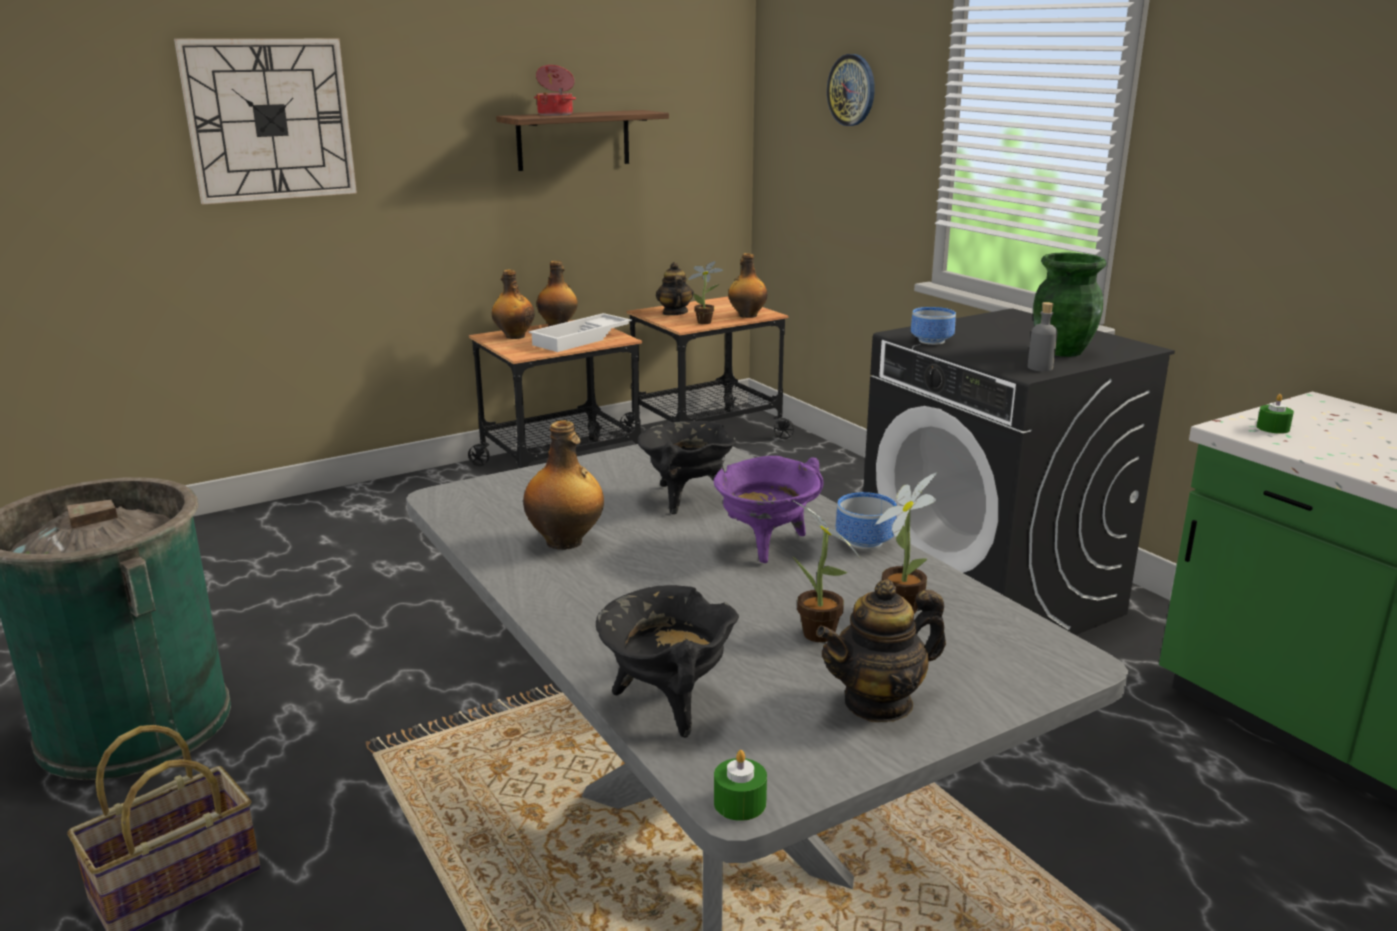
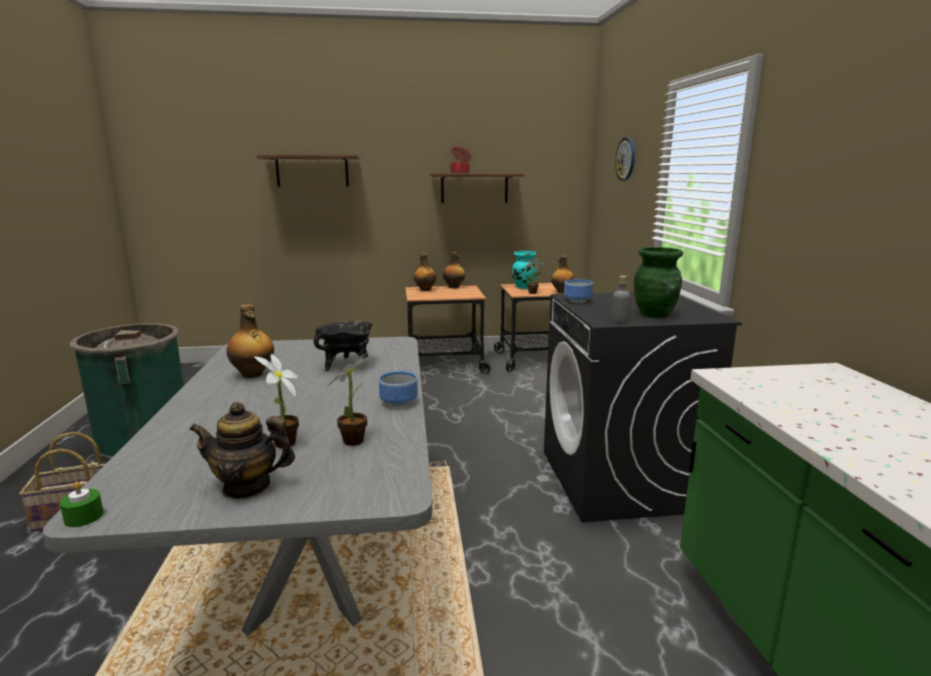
camera: 25 degrees right, 5 degrees down
(269, 120) = (312, 171): wall clock -> shelf
(581, 339) = (455, 294): white tray -> none
(667, 703) = (150, 458): black cooking pot -> none
(674, 313) = (523, 287): teapot -> turquoise vase
(765, 544) = (343, 394): purple cooking pot -> none
(1273, 428) = (755, 379): green candle -> none

